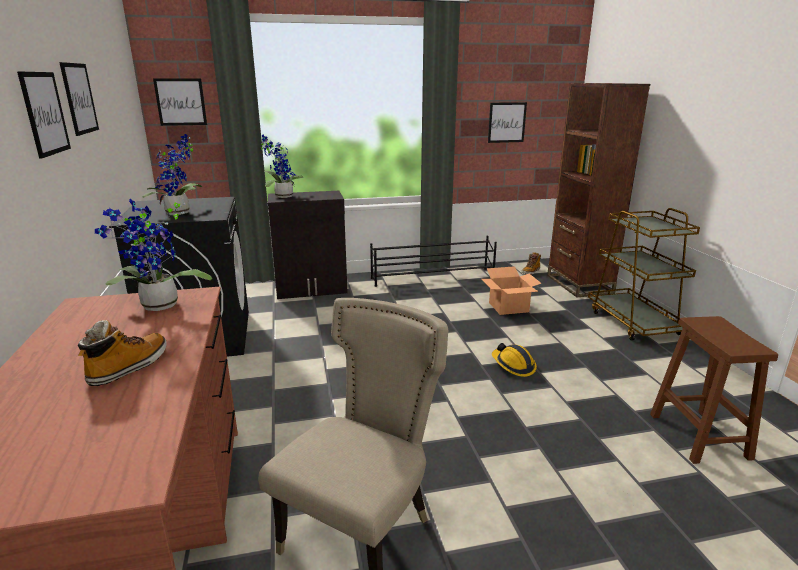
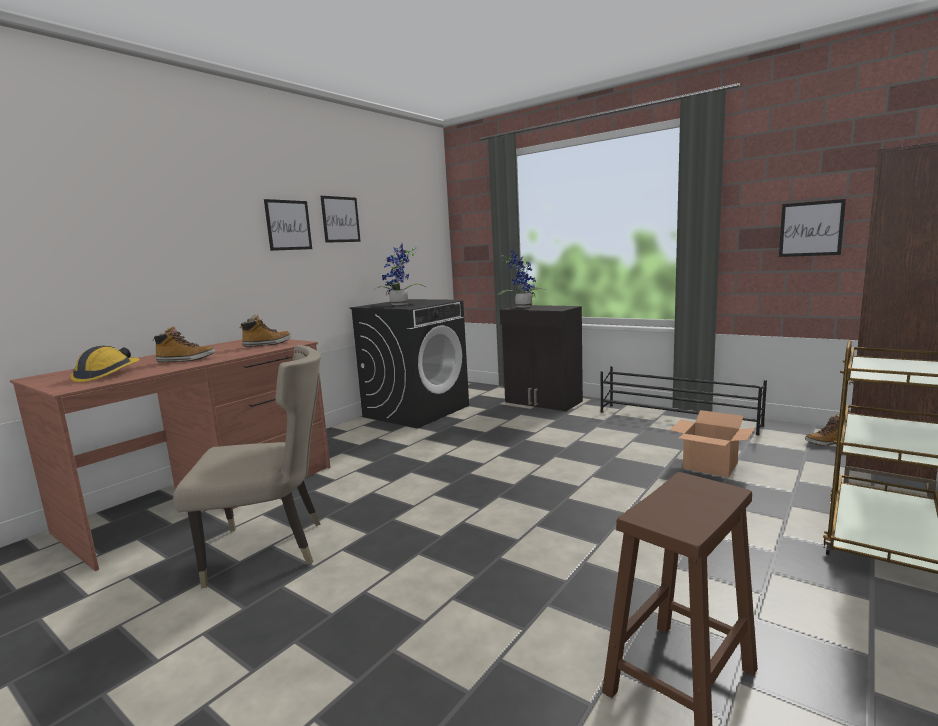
camera: 50 degrees right, 10 degrees down
(158, 307) = (267, 344): potted plant -> boot
(180, 102) = (472, 227): picture -> none
(513, 365) = (597, 511): hard hat -> hard hat (107, 375)

